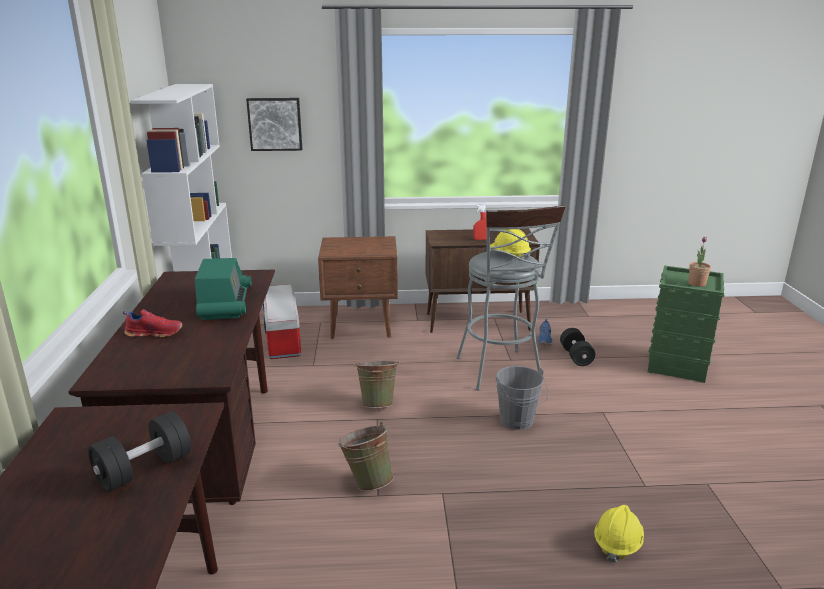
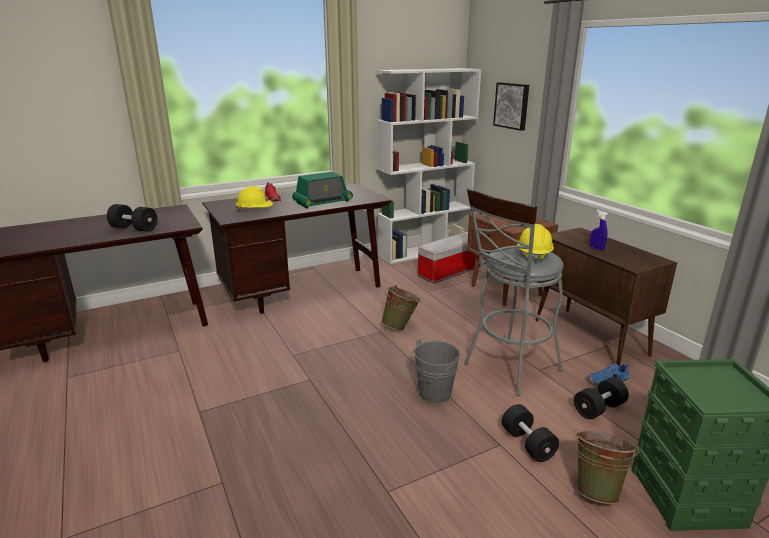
camera: 65 degrees right, 0 degrees up
(367, 481) = (305, 347): green bucket -> green bucket (597, 489)
(480, 239) = (596, 248): red spray bottle -> blue spray bottle
(606, 400) = (527, 444): none -> black dumbbell
(617, 543) = (290, 482): yellow hard hat -> yellow hard hat (255, 211)
(697, 284) = (717, 392): potted plant -> none

